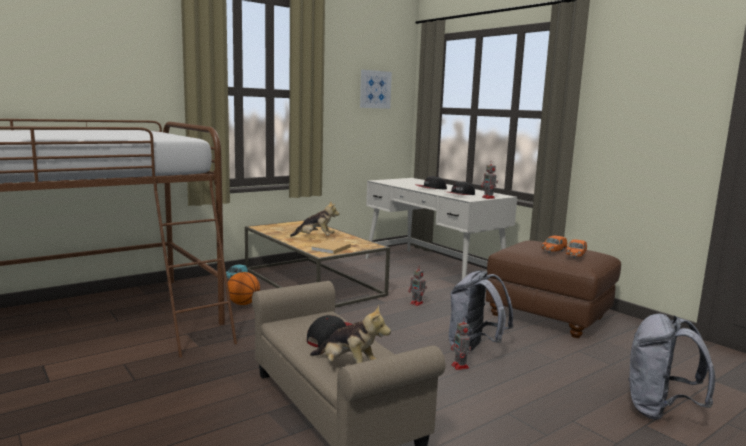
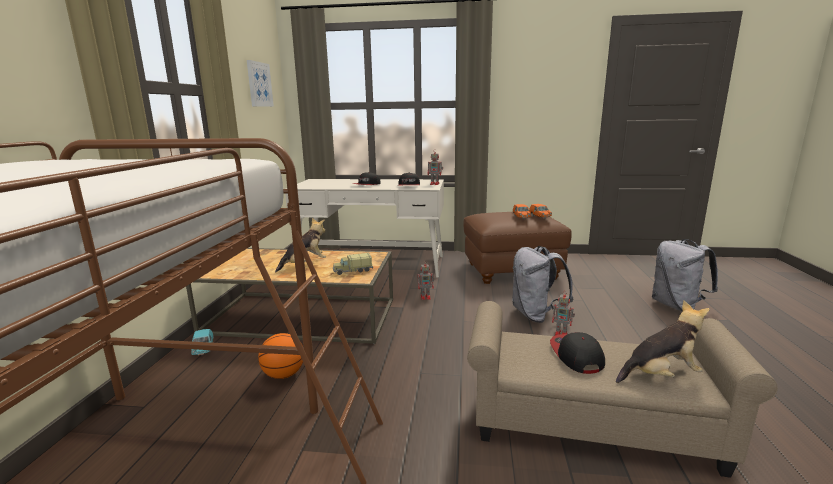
camera: 45 degrees left, 5 degrees up
(330, 249) = (352, 271): beige book -> toy truck

